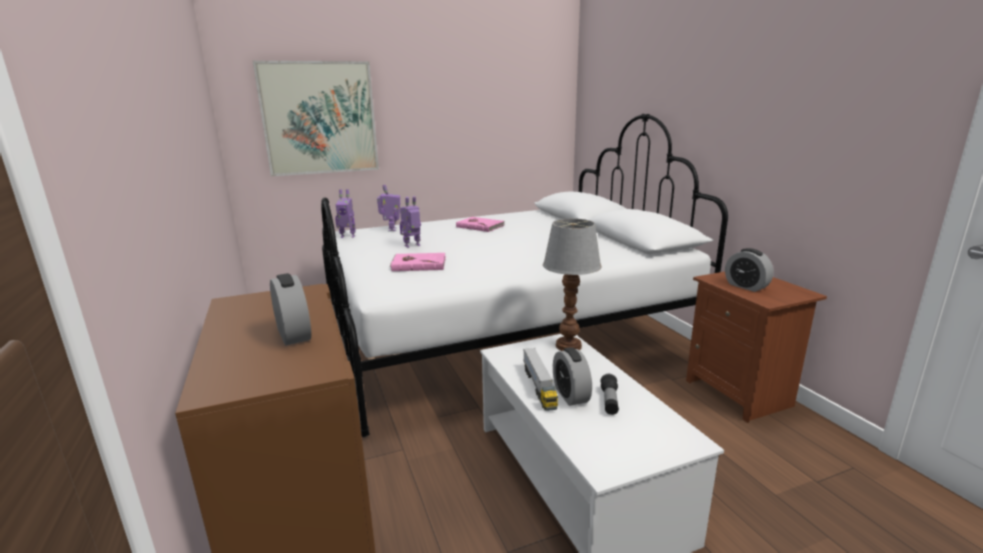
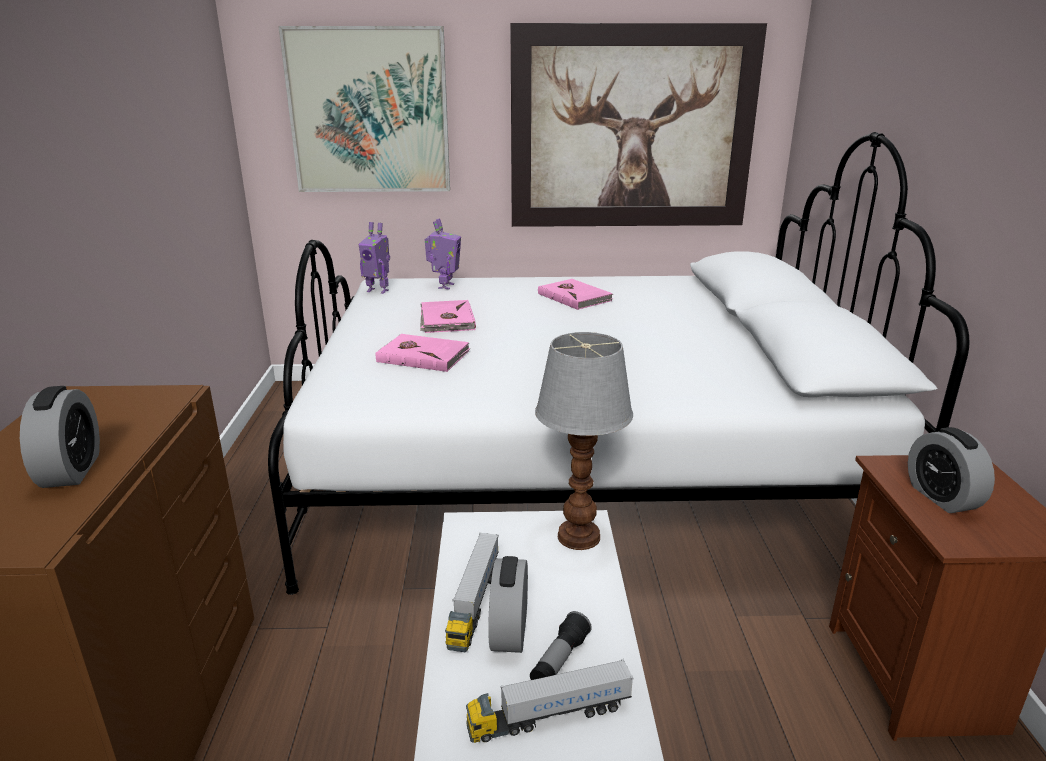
camera: 20 degrees right, 5 degrees up
(412, 246) = (446, 320): toy robot -> pink book
(488, 124) = (632, 129): none -> picture
(626, 426) = (549, 716): none -> toy truck

